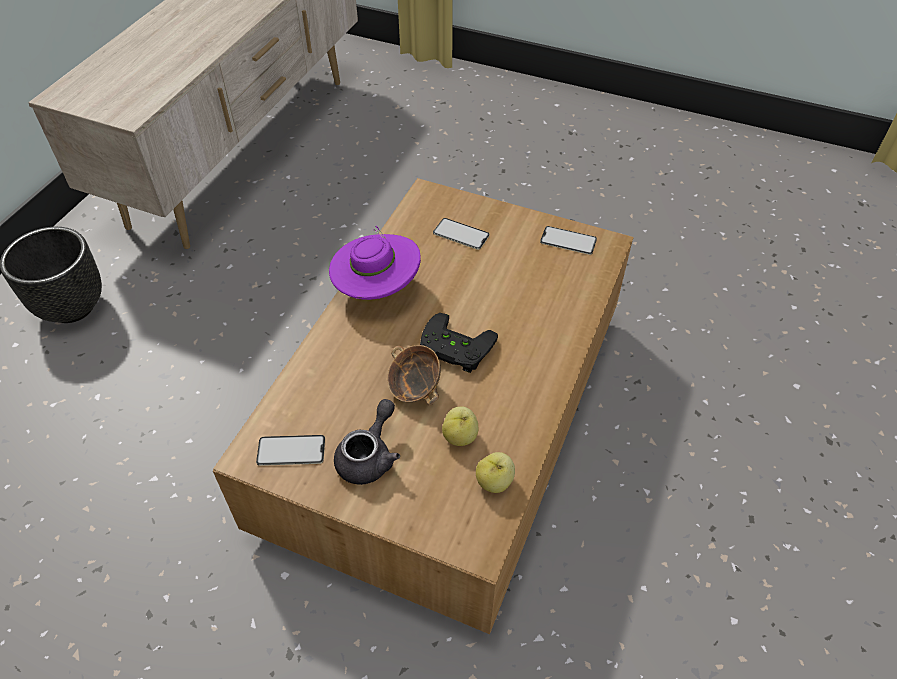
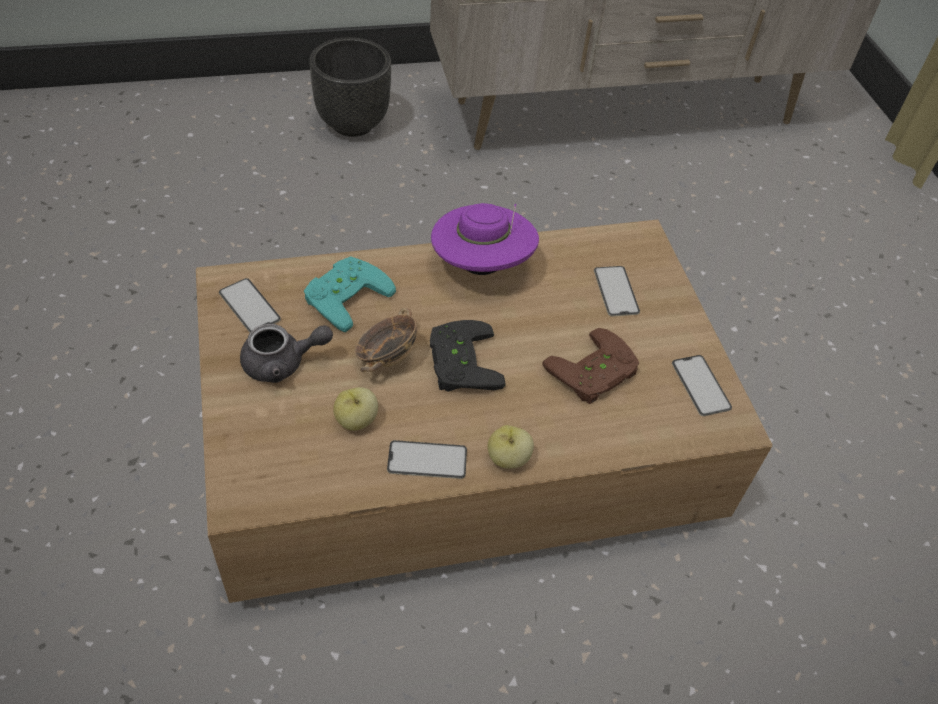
camera: 50 degrees right, 0 degrees up
(333, 383) = (344, 294): none -> turquoise game controller
(495, 482) = (322, 476): apple -> apple (507, 459)
(520, 284) = (595, 374): none -> brown game controller
(525, 412) = (427, 460): none -> phone

